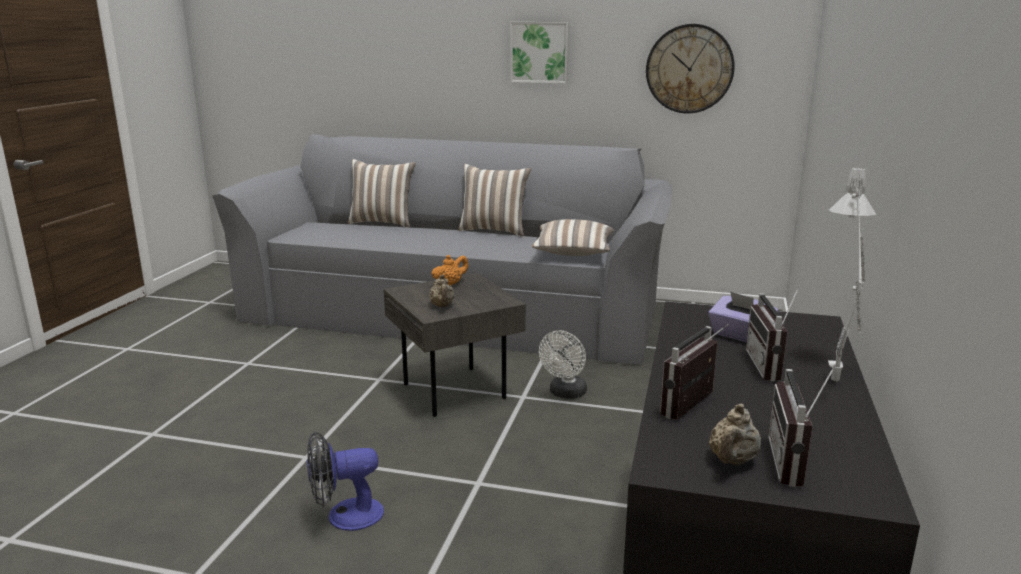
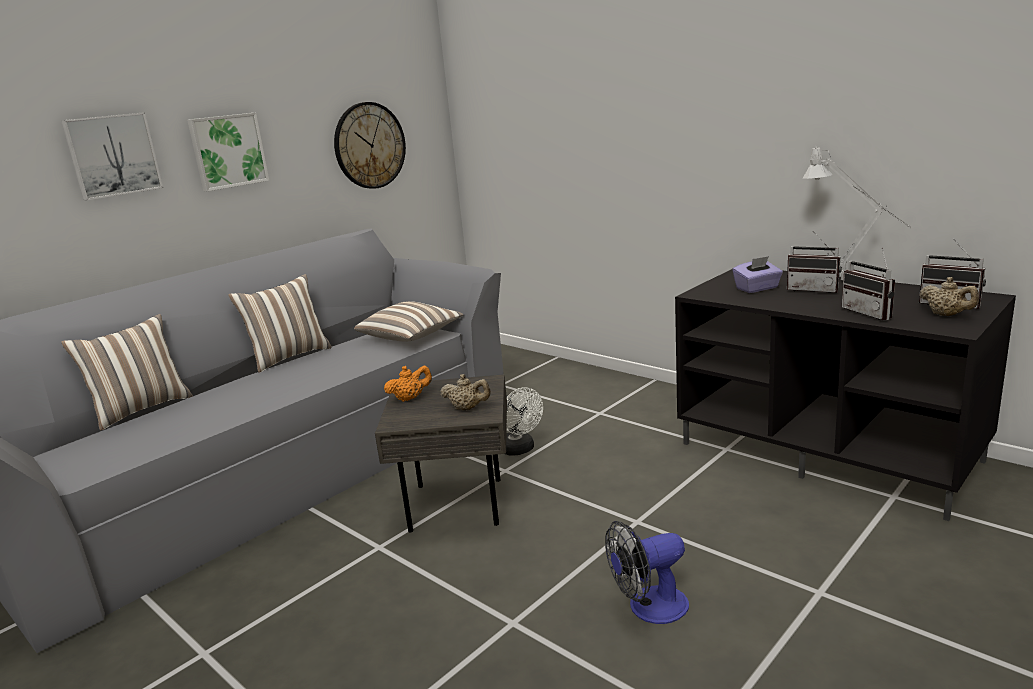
camera: 60 degrees left, 0 degrees up
(345, 516) = (649, 608): fan -> fan turned 60 degrees clockwise
(450, 284) = (410, 398): orange teapot -> orange teapot turned 75 degrees clockwise
(451, 42) = (112, 155): none -> picture

